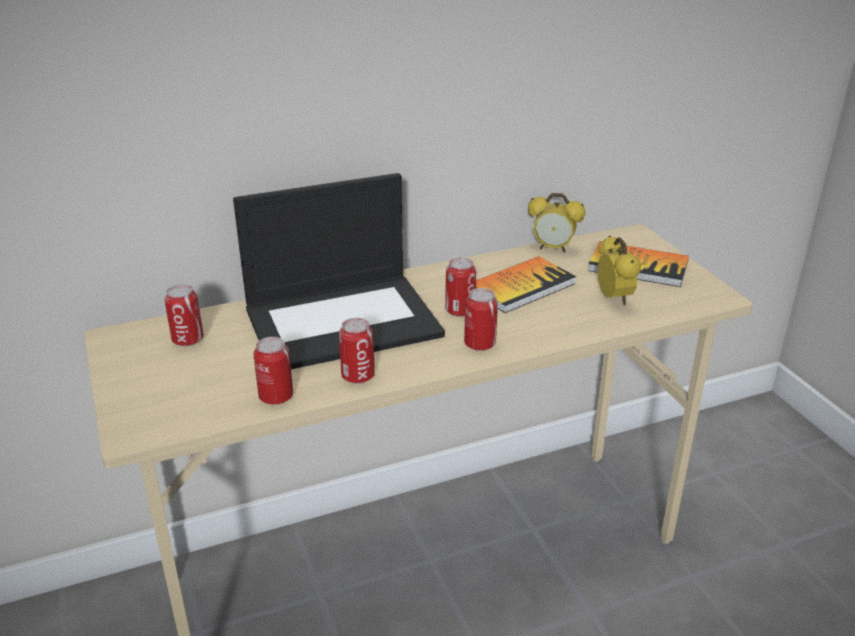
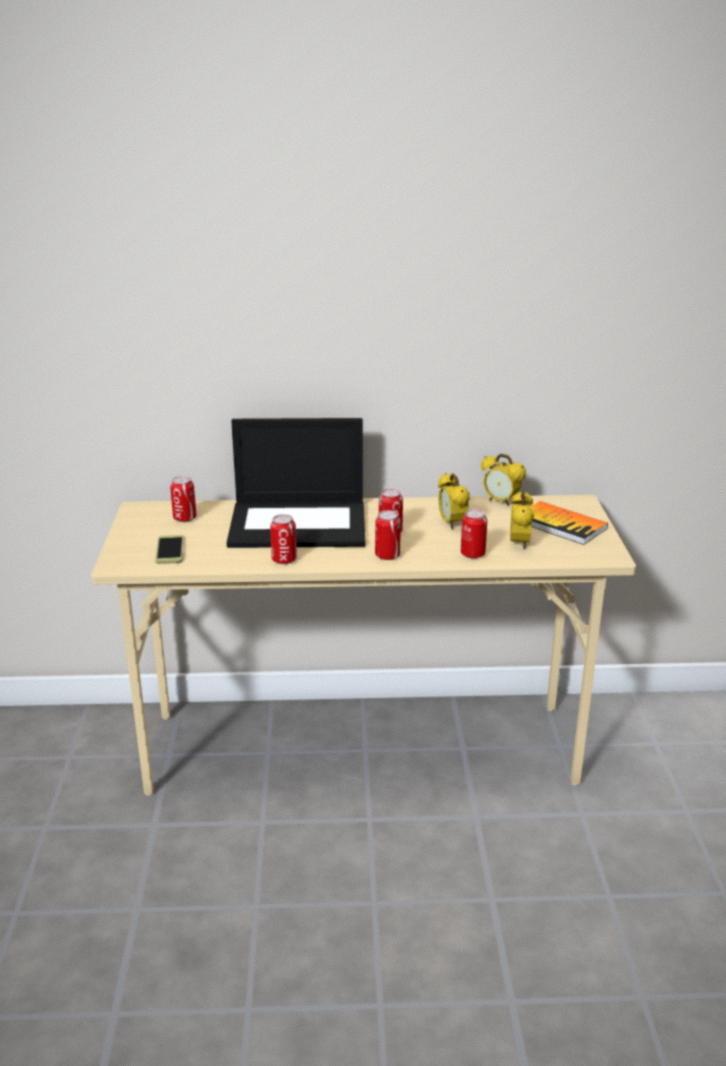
camera: 20 degrees right, 5 degrees down
(196, 393) = (170, 550): none -> phone
(276, 397) = (220, 562): can -> can (472, 554)
(521, 286) = (452, 524): book -> alarm clock

